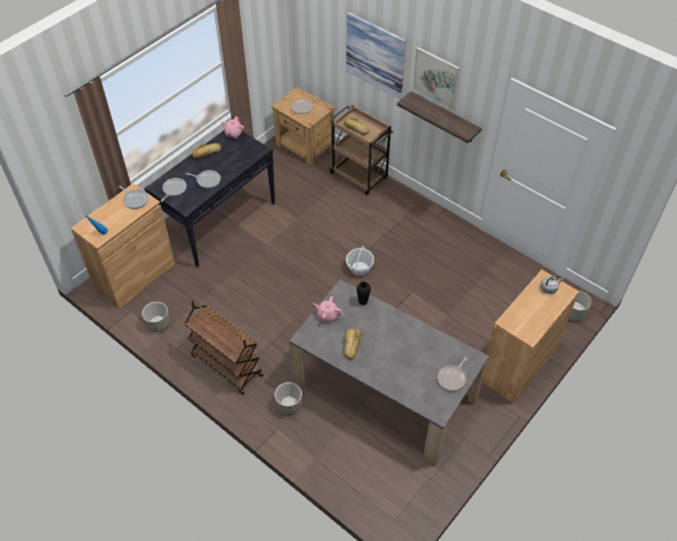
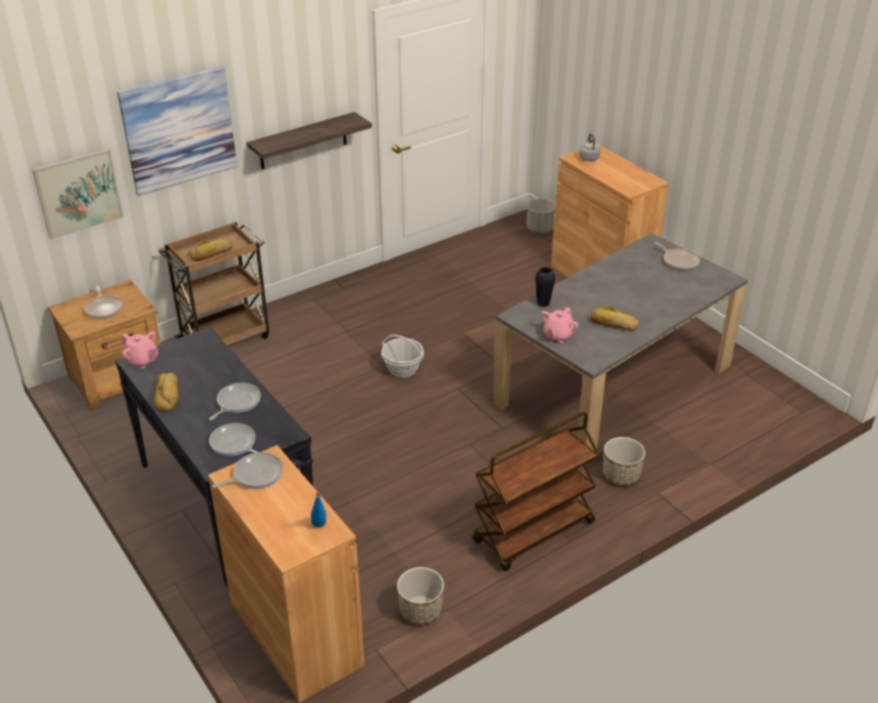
camera: 75 degrees left, 15 degrees down
(436, 77) = (279, 89): picture -> picture (78, 193)

